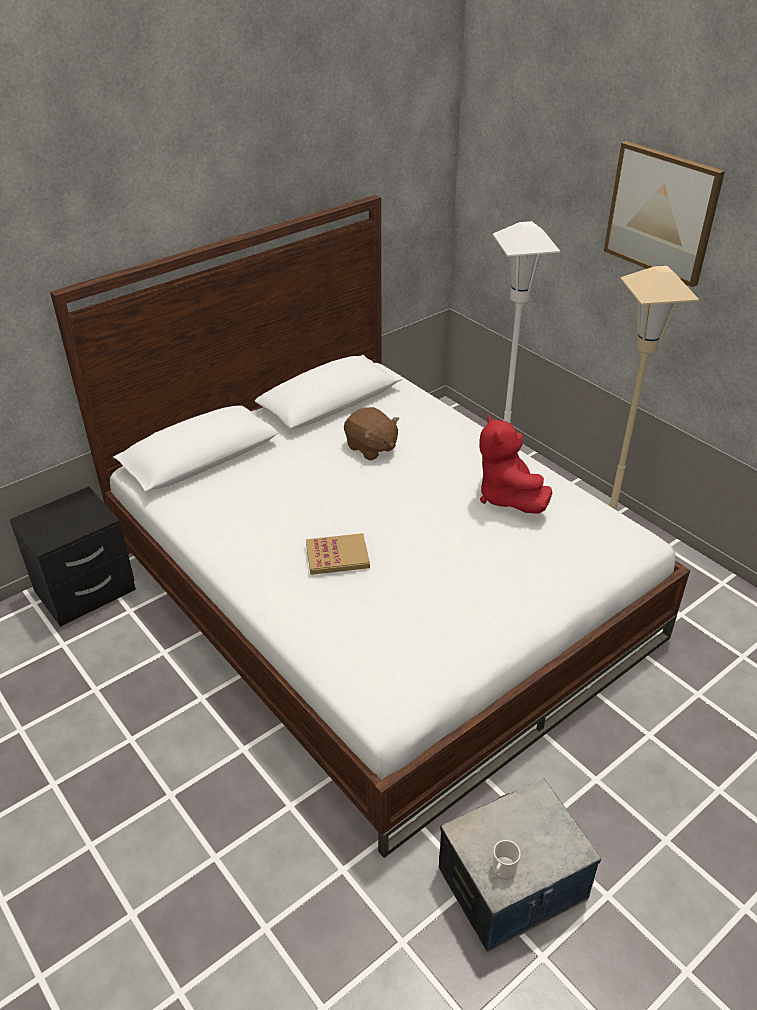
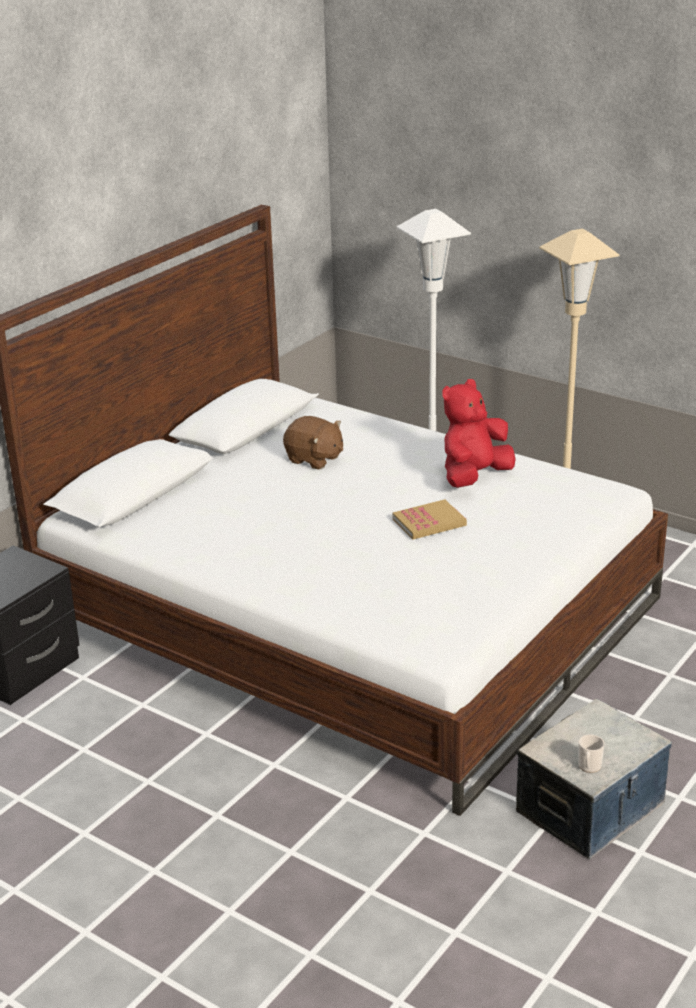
camera: 15 degrees left, 10 degrees down
(337, 556) = (331, 549): book -> book (429, 522)
(507, 497) = (474, 477): red plush toy -> red plush toy turned 75 degrees clockwise
(662, 213) = (563, 183): picture -> none

